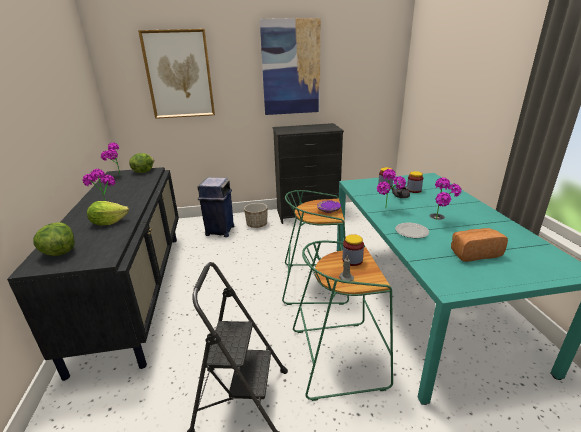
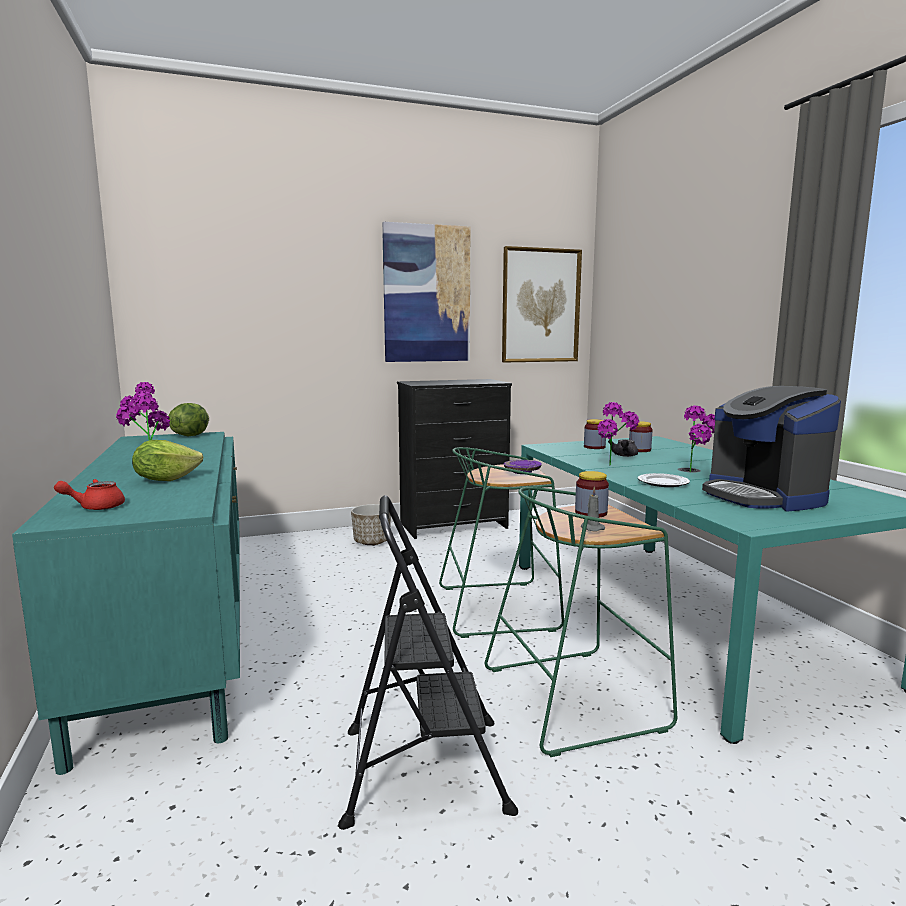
camera: 10 degrees left, 15 degrees down
(59, 252) = (96, 507): lettuce -> red teapot
(137, 291) = (177, 637): black cabinet -> turquoise cabinet
(179, 75) = (252, 294): picture -> picture (540, 306)
(220, 231) = (308, 552): blue trash can -> none
(473, 253) = (763, 496): bread -> coffee machine

